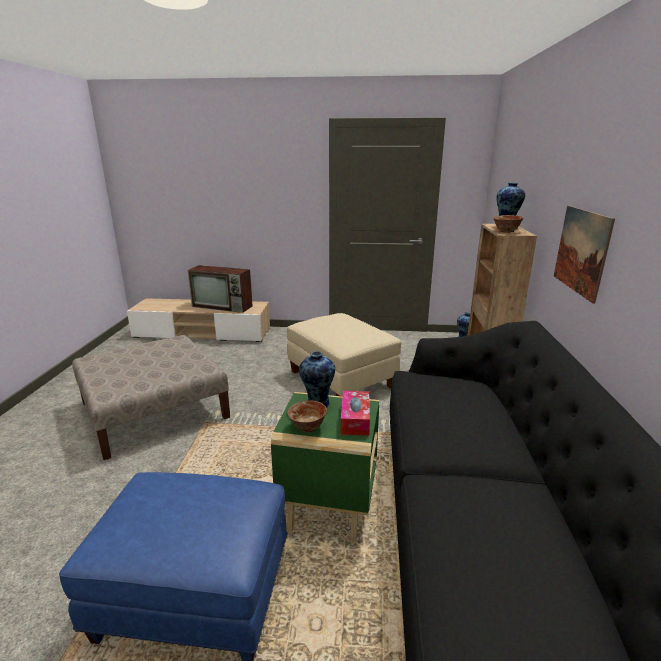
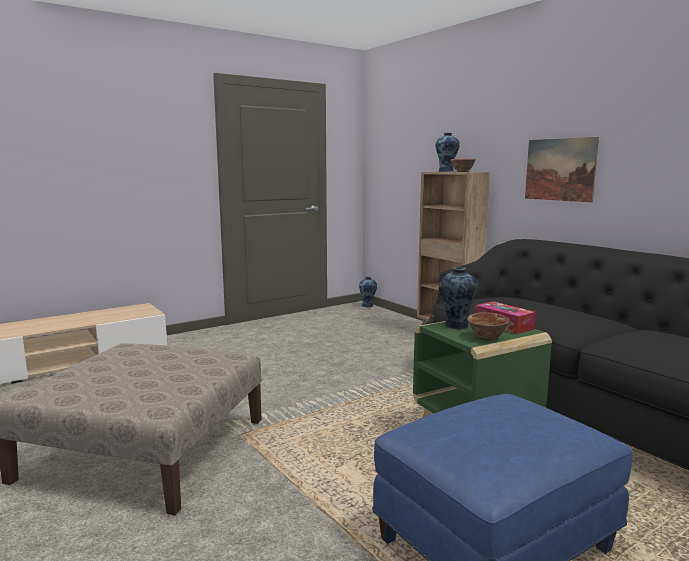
camera: 40 degrees left, 10 degrees down
(223, 306) = (95, 317): television -> none
(340, 380) = (317, 358): beige ottoman -> none

